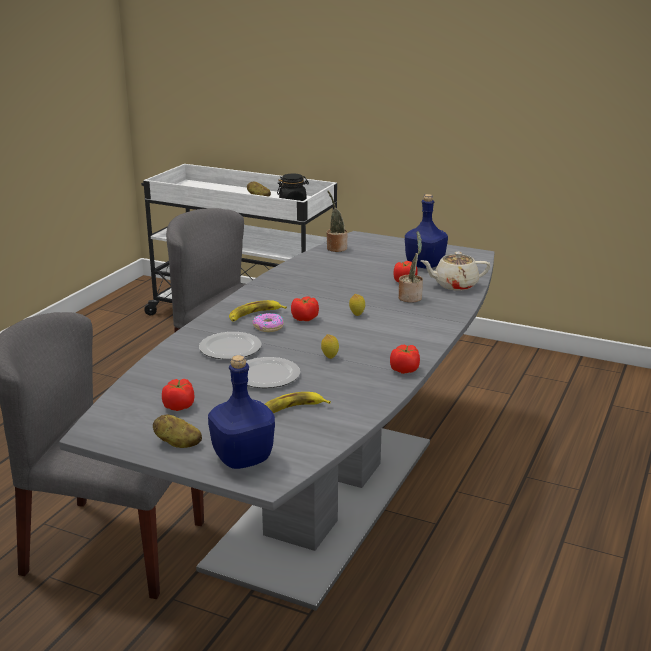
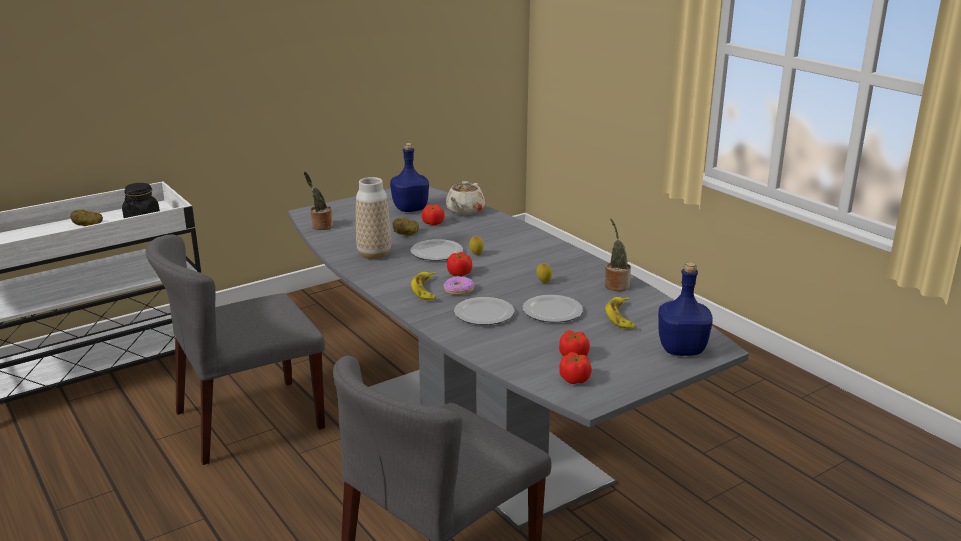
camera: 60 degrees left, 0 degrees up
(177, 443) = (638, 369): potato -> potato (406, 234)
(304, 279) = (374, 254): none -> vase
(338, 299) = (437, 253): none -> plate
(405, 370) = (592, 265): tomato -> tomato (574, 379)
(411, 297) = (467, 230): potted plant -> potted plant (616, 285)

